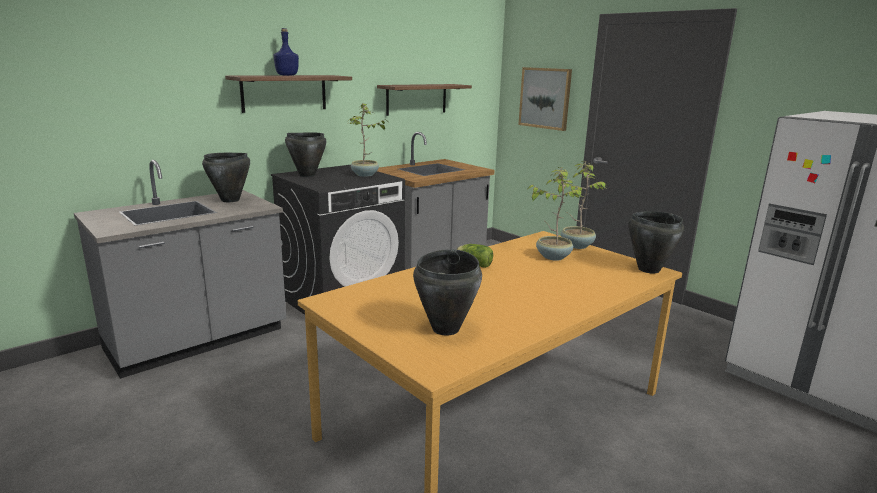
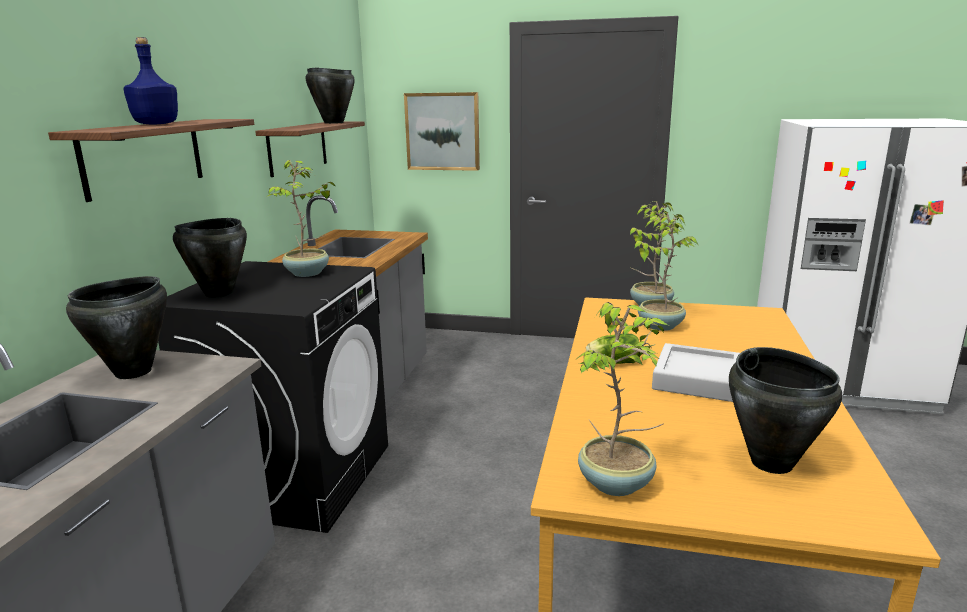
camera: 35 degrees left, 0 degrees up
(349, 307) = (617, 484): none -> potted plant
(504, 286) = (697, 379): none -> grey tray
(648, 269) = (756, 313): black cooking pot -> black cooking pot (333, 123)

